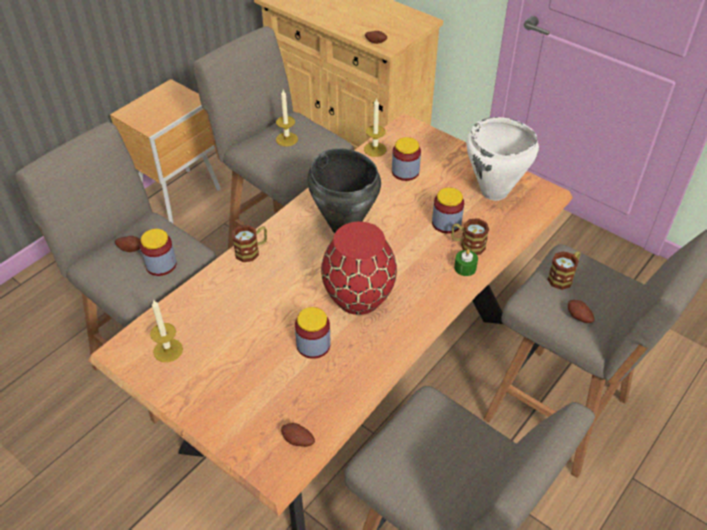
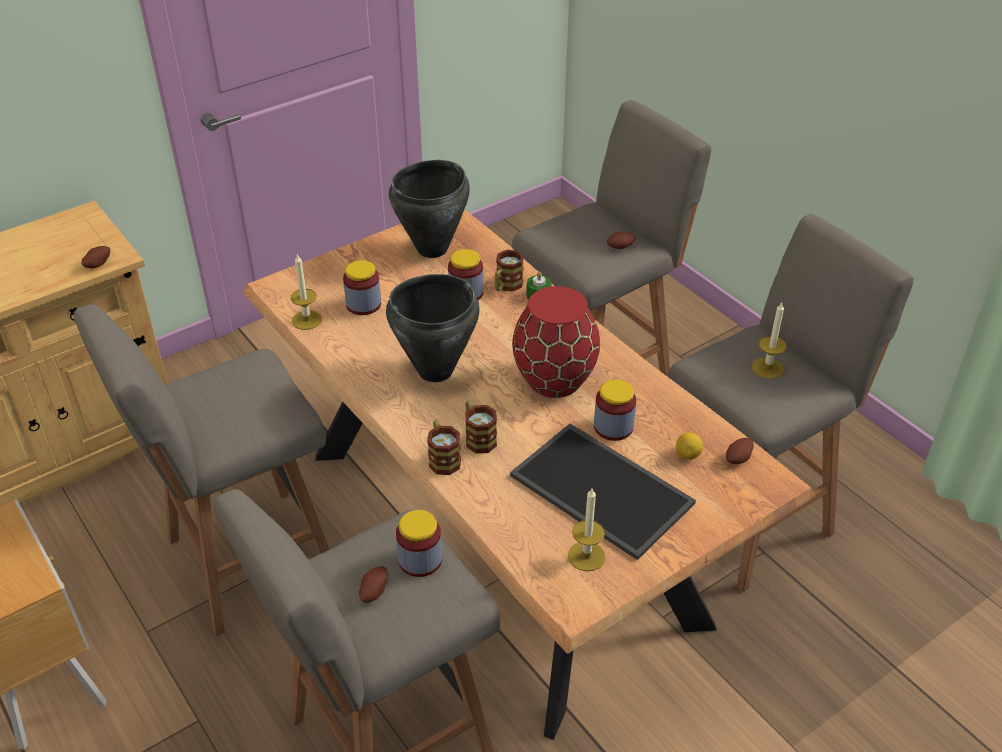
camera: 75 degrees left, 5 degrees down
(240, 350) = (604, 489): none -> tray
(287, 139) = (225, 400): candle -> candle (767, 368)
(293, 402) = (688, 455): none -> lemon
(494, 192) = (433, 249): white cooking pot -> black cooking pot
(563, 277) = (567, 242): mug -> mug (478, 437)

